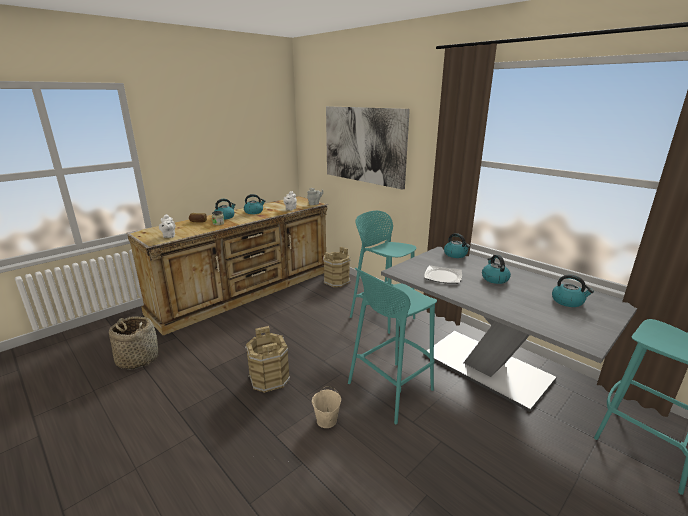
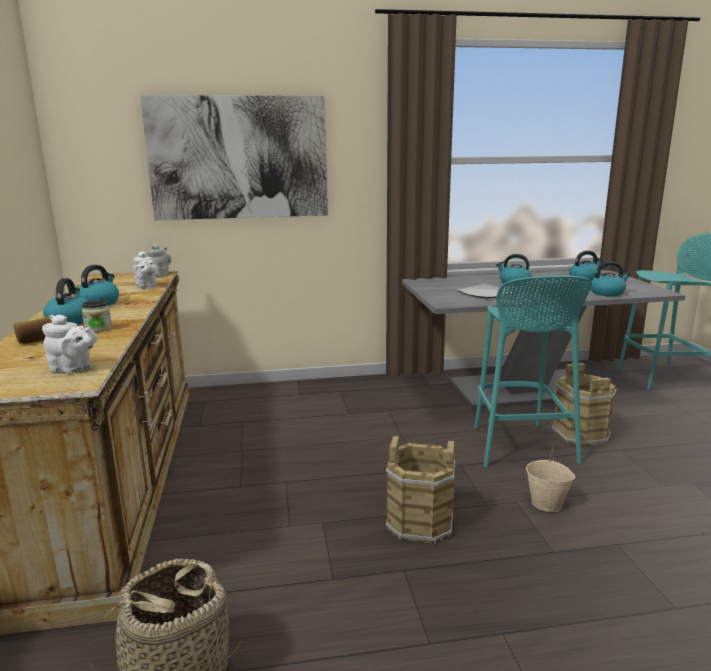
camera: 55 degrees left, 5 degrees down
(337, 281) = (230, 399): brown bucket -> brown bucket (581, 434)
(383, 316) = (366, 401): turquoise stool -> none
(455, 254) = (436, 279): kettle -> kettle (607, 293)

